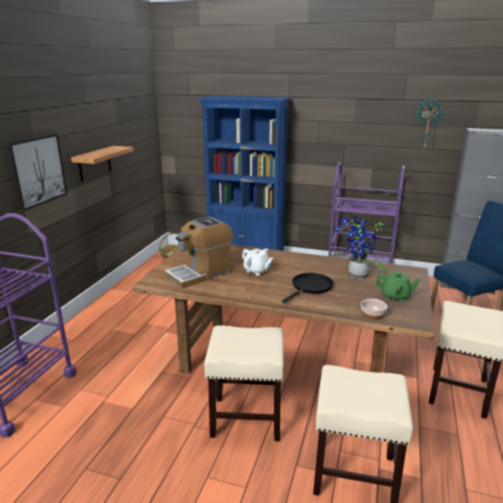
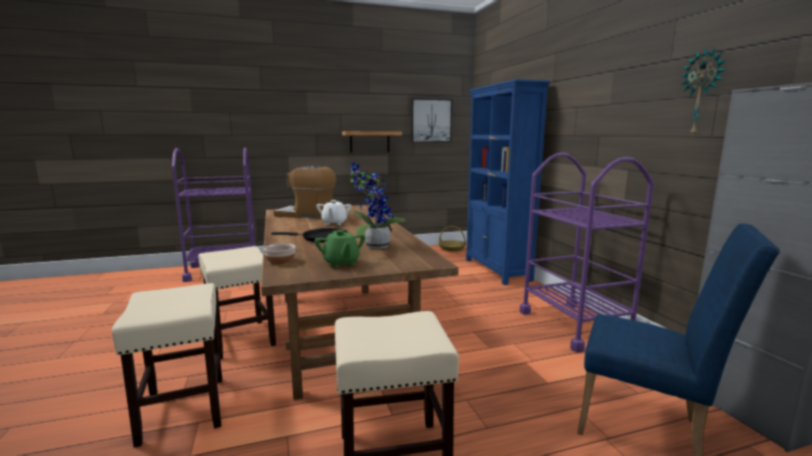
camera: 55 degrees right, 10 degrees down
(37, 170) = (304, 134): picture -> picture (431, 120)

